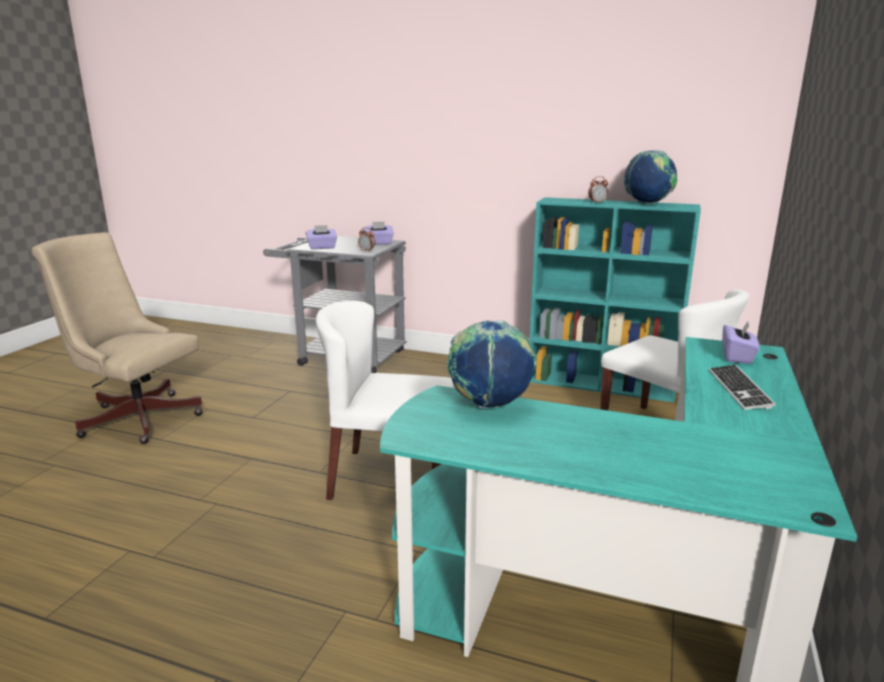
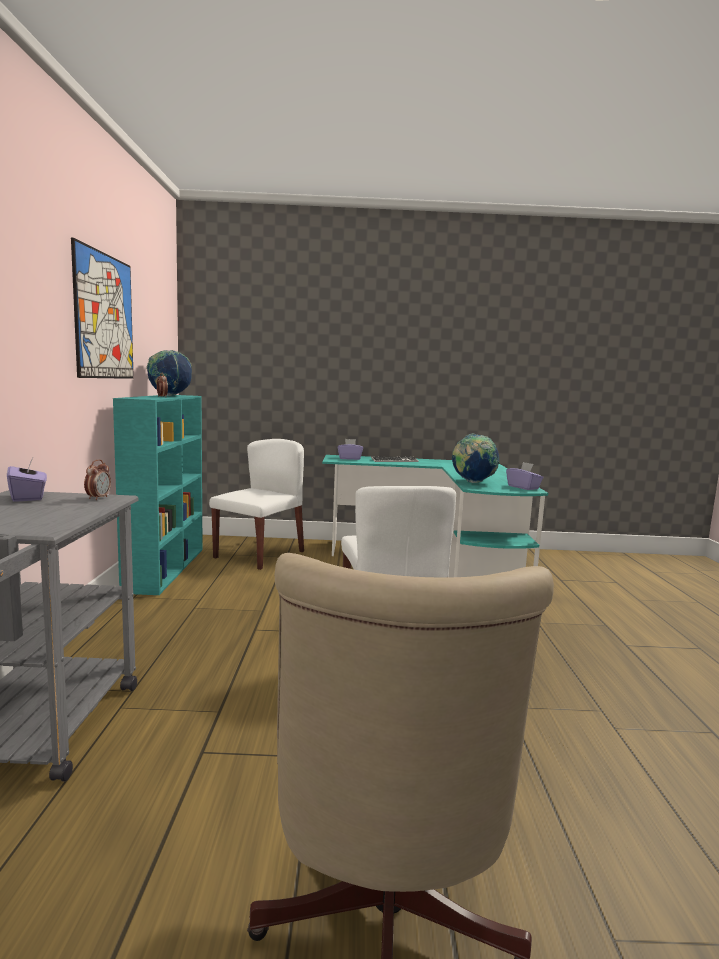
camera: 110 degrees left, 10 degrees down
(322, 247) = (53, 518): purple tissue box -> purple tissue box (523, 487)
(557, 122) = (104, 316): none -> picture

